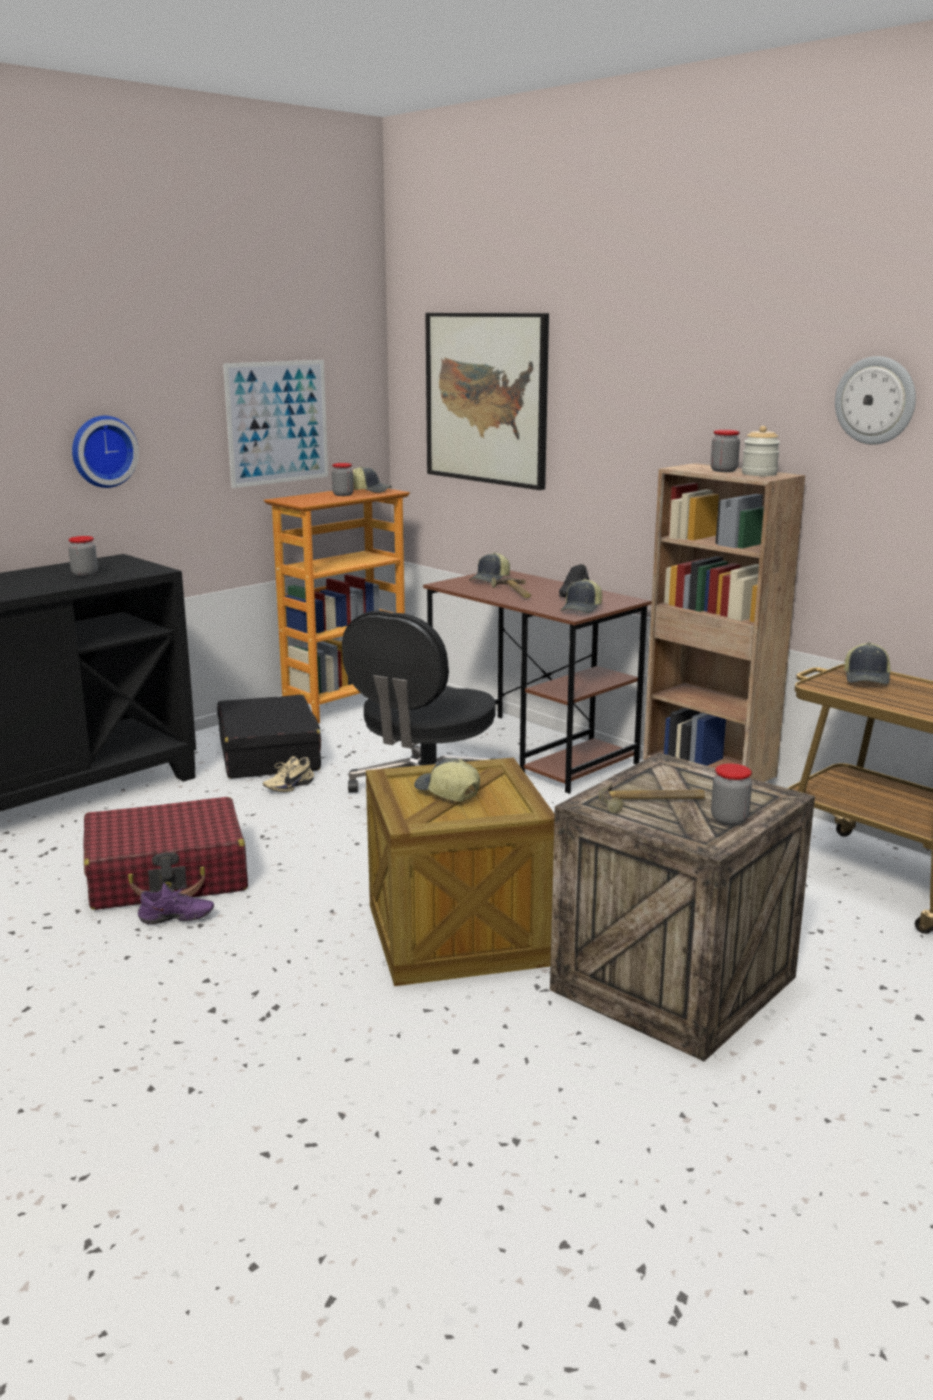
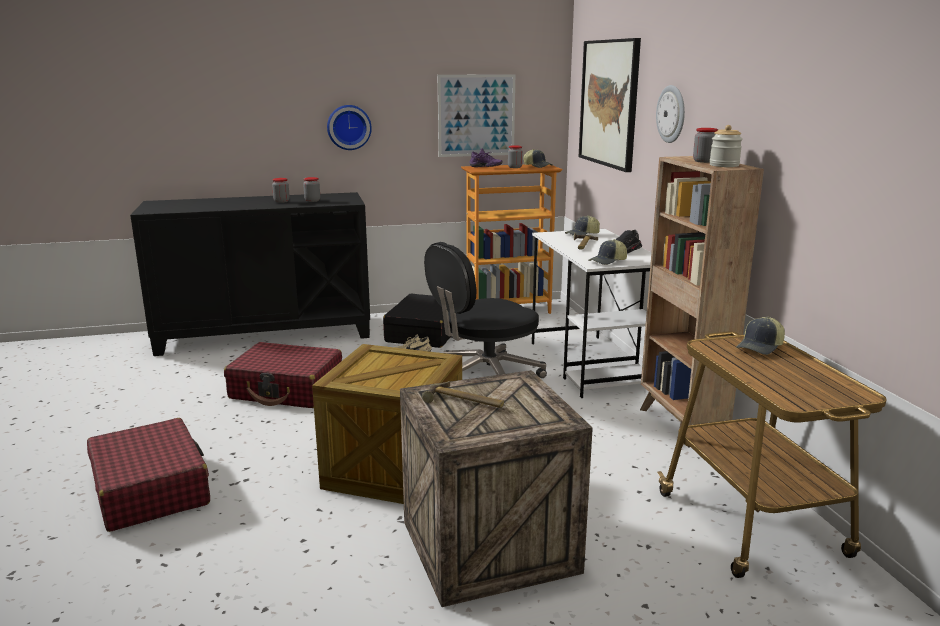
camera: 30 degrees right, 0 degrees up
(148, 1063) = (151, 489): none -> red suitcase
(176, 920) = (260, 415): purple shoe -> purple shoe (485, 167)
(446, 792) = (386, 367): cap -> none
(532, 752) = (591, 365): brown desk -> white desk
(729, 819) = (497, 427): jar -> jar (281, 201)
(875, 400) = (814, 105): wall clock -> wall clock (671, 114)

